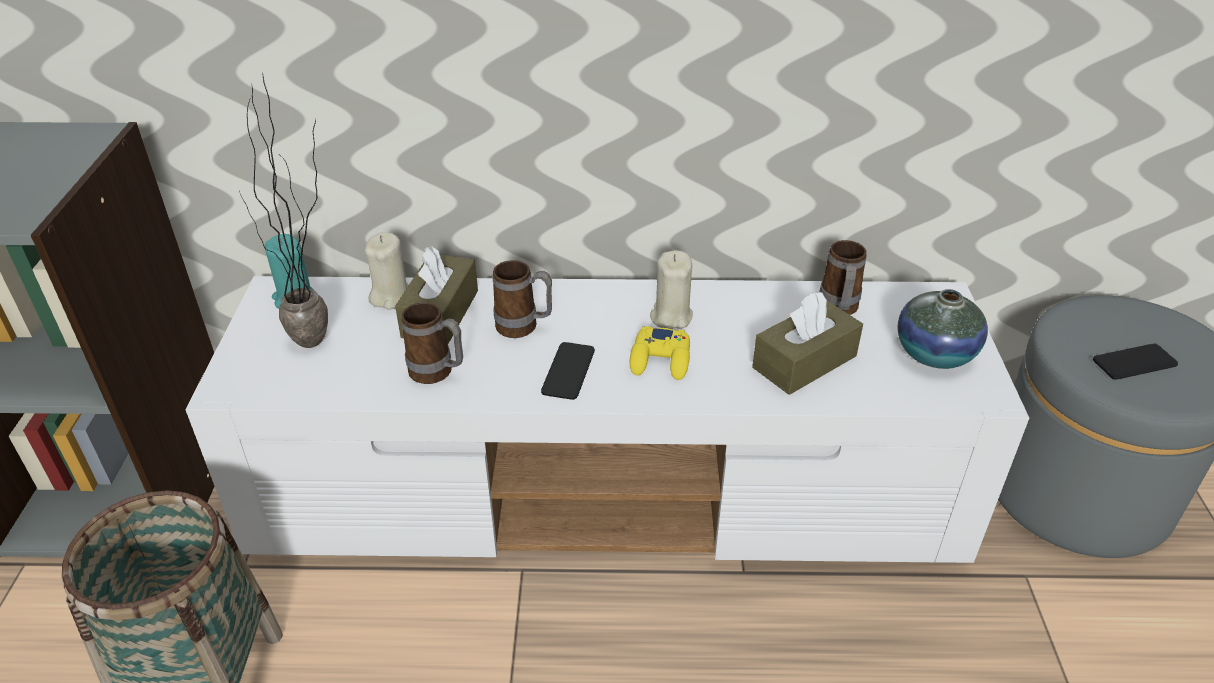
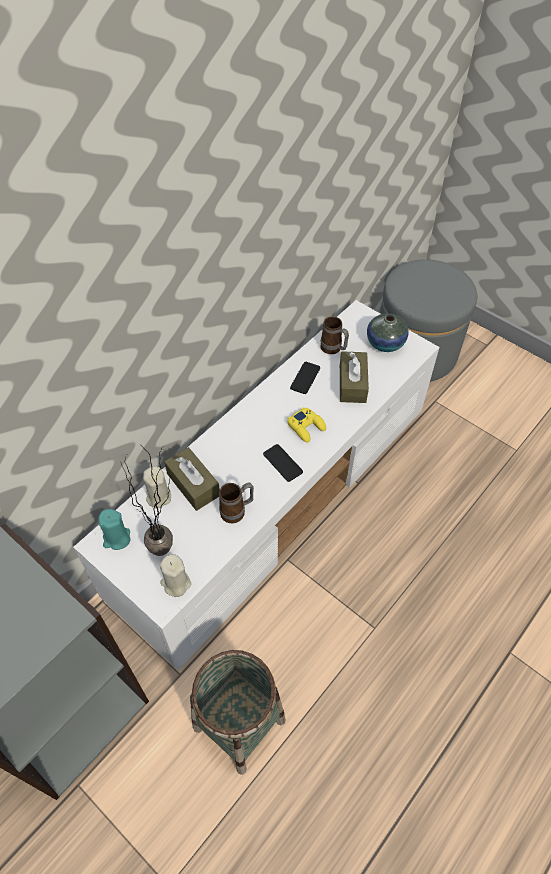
camera: 50 degrees left, 15 degrees up
(524, 328) = (237, 459): mug -> none
(671, 316) = (282, 404): beige candle -> beige candle (176, 583)
(1134, 362) = (435, 295): phone -> phone (305, 378)

